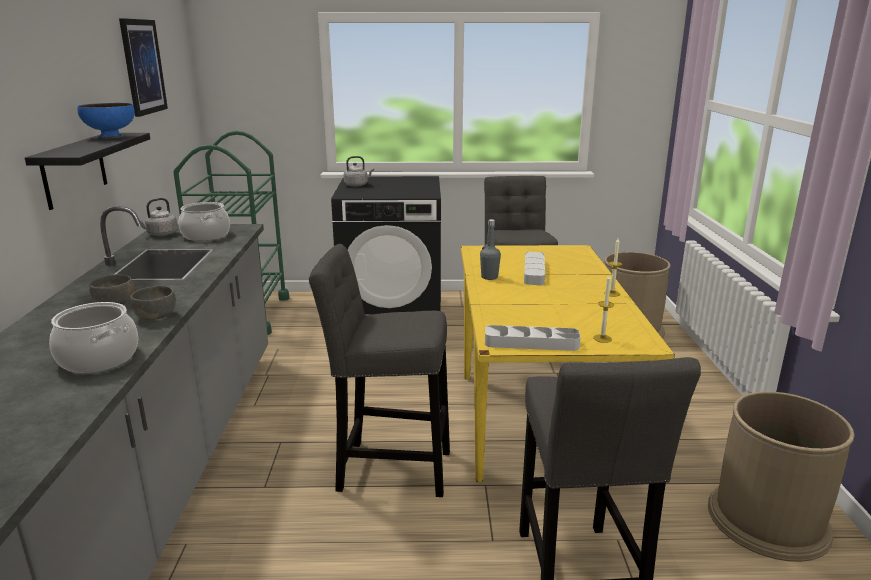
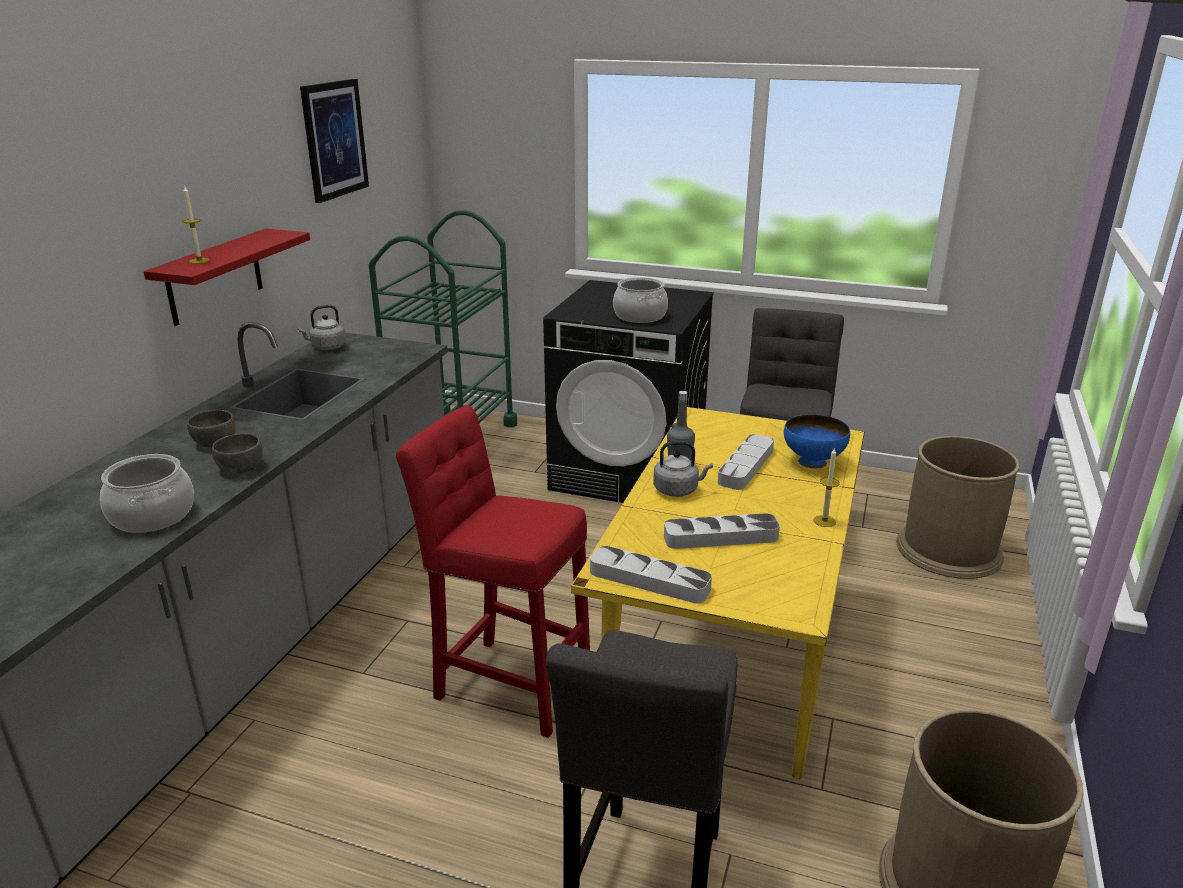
camera: 20 degrees right, 5 degrees up
(74, 170) = (214, 277): black shelf -> red shelf
(111, 137) = (261, 238): blue bowl -> blue bowl (813, 462)
(206, 235) = (372, 356): cooking pot -> cooking pot (640, 316)
(357, 185) = (593, 298): grey kettle -> grey kettle (678, 490)
(388, 468) = (506, 684): grey stool -> red stool
(555, 311) = (721, 537): none -> grey tray
(602, 338) = (748, 592): candle -> candle (199, 261)

